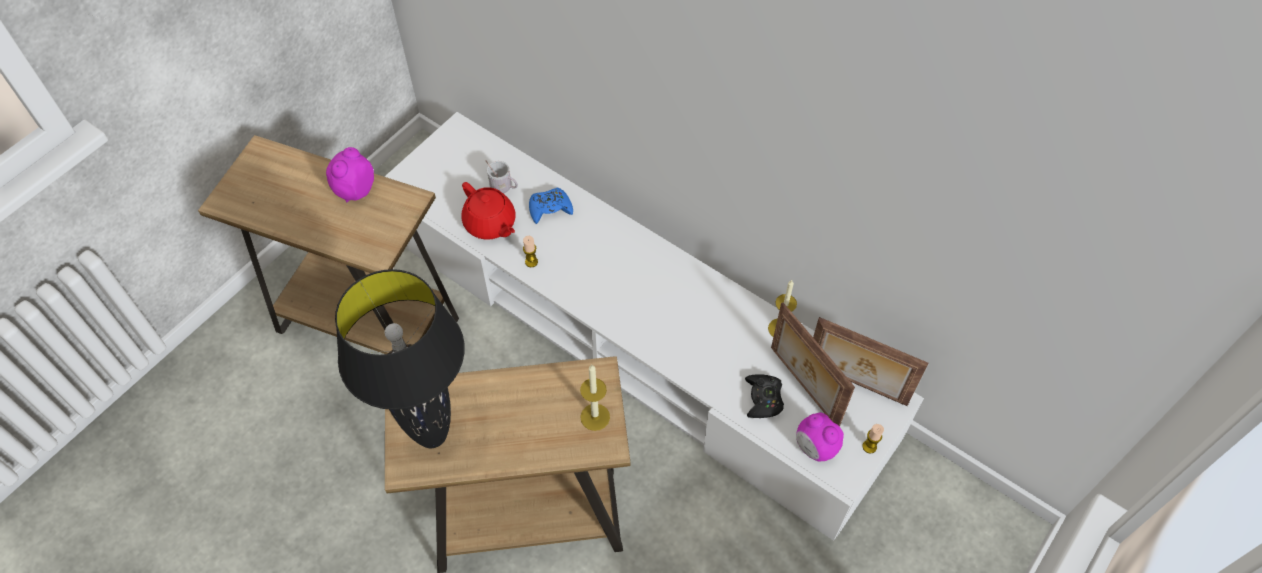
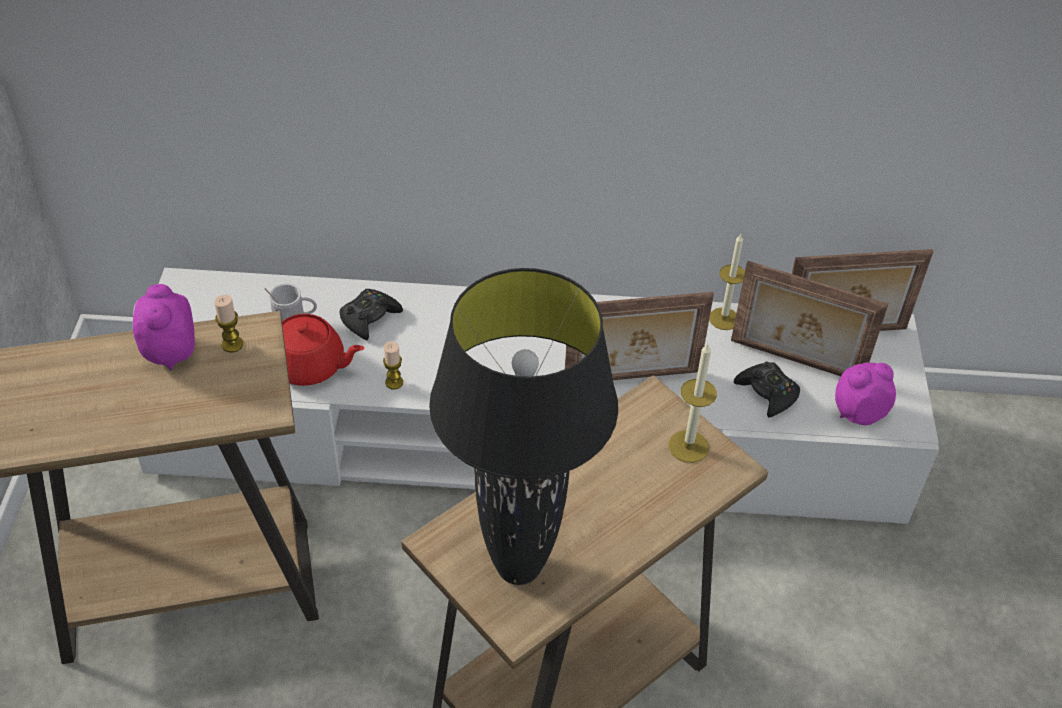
camera: 35 degrees left, 10 degrees down
(550, 208) = (369, 318): blue game controller -> black game controller
(681, 339) = (632, 379): none -> picture frame
(815, 447) = (858, 412): alarm clock -> alarm clock turned 150 degrees clockwise
(869, 446) = (906, 384): candle -> candle (232, 344)

